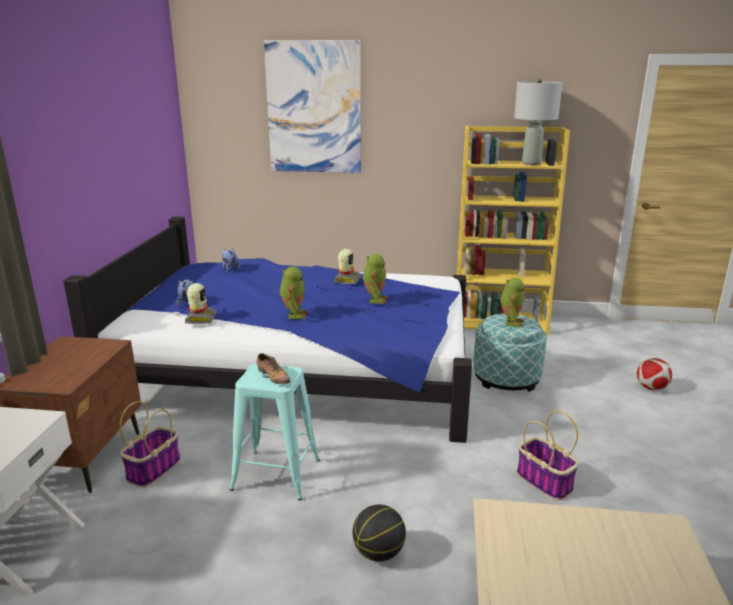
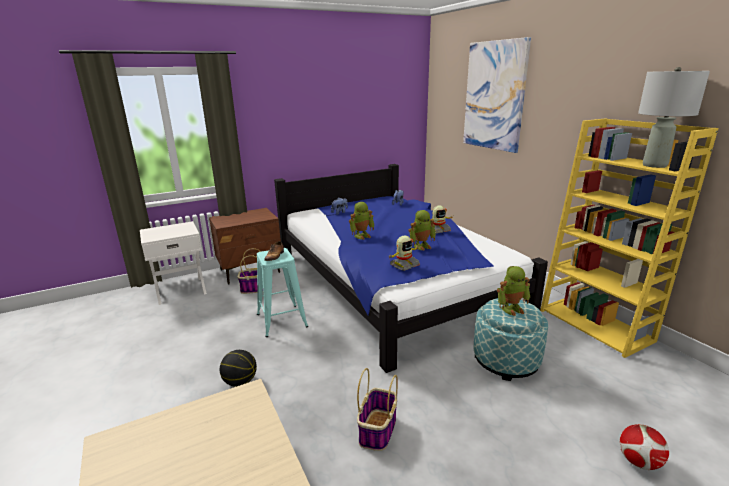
camera: 55 degrees right, 0 degrees up
(200, 319) = (325, 221): toy robot -> toy robot (404, 265)

